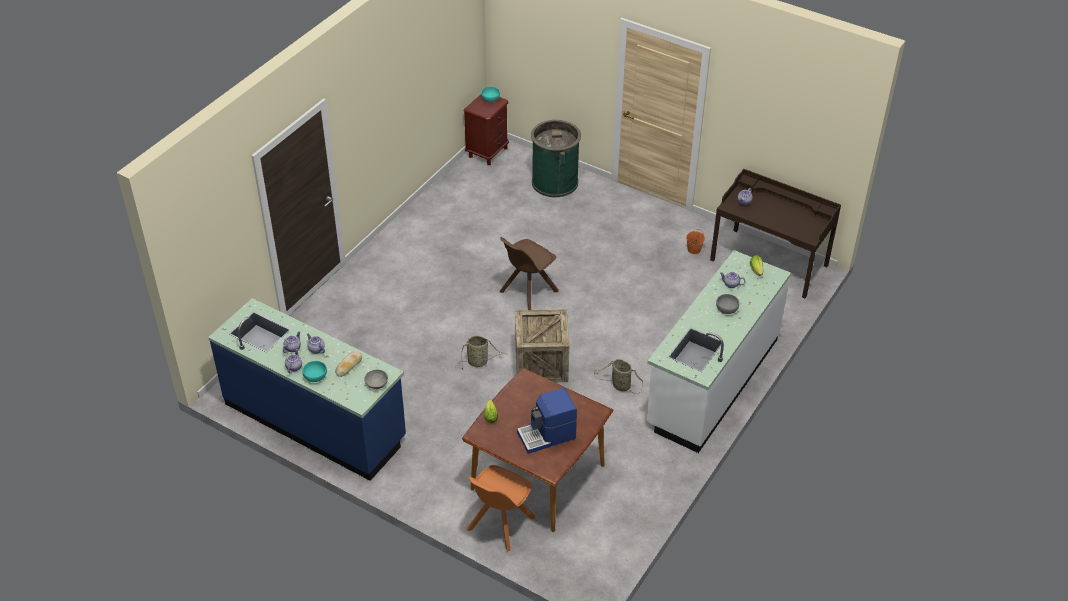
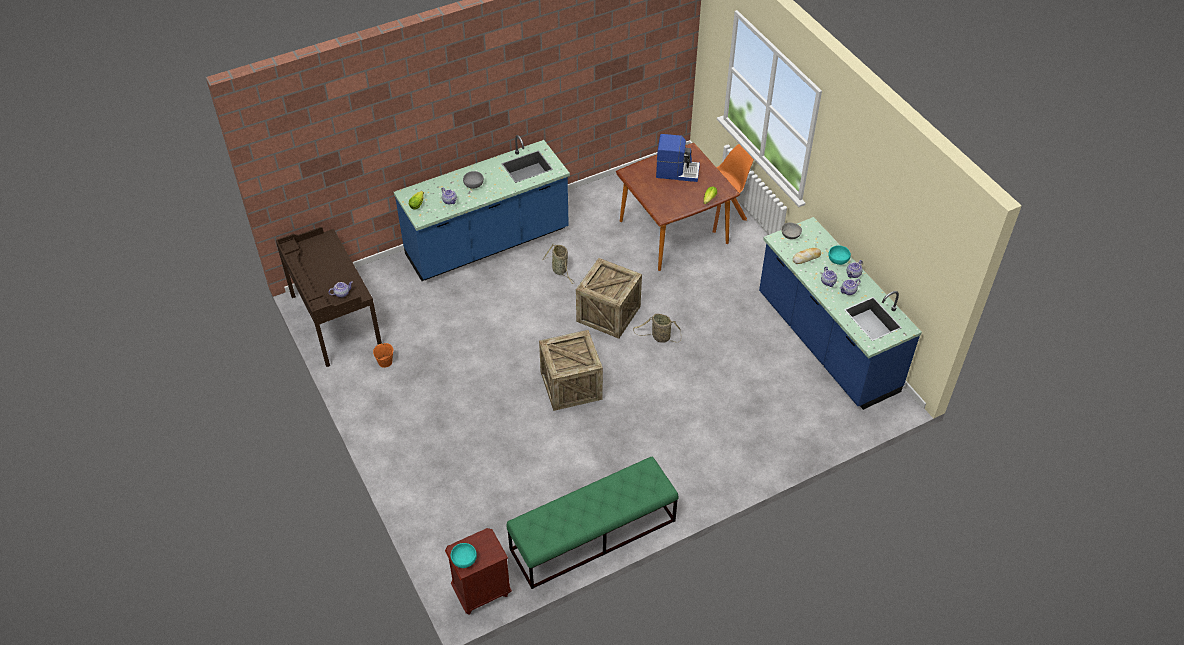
camera: 150 degrees left, 5 degrees up
(435, 206) = (592, 535): none -> green bench
(527, 292) = (571, 385): brown chair -> crate
(555, 182) = (443, 508): green trash can -> none
(712, 382) = (488, 244): white counter -> blue counter

